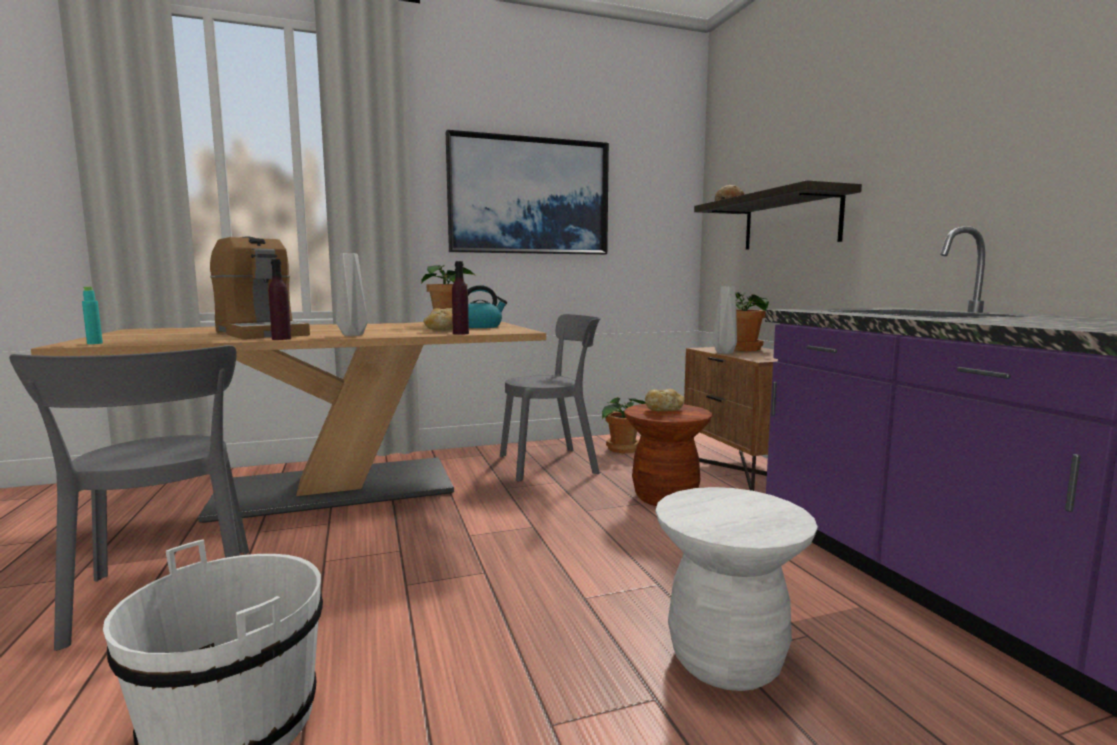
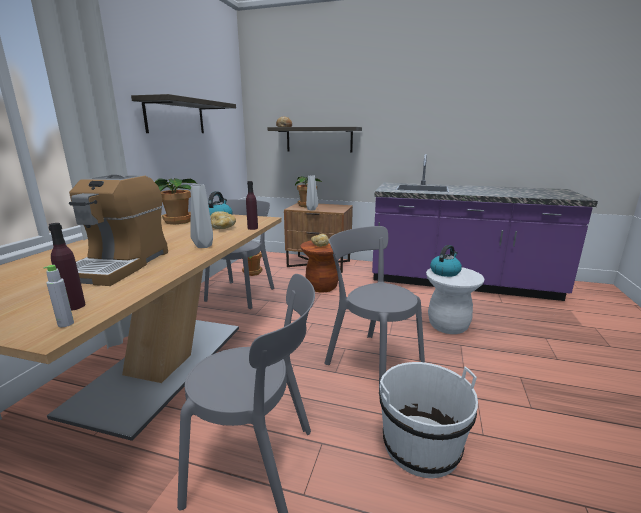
camera: 55 degrees left, 10 degrees up
(94, 343) = (66, 324): turquoise bottle -> grey bottle
(260, 333) = (120, 265): coffee machine -> coffee machine turned 105 degrees clockwise
(281, 339) = (189, 263): purple bottle -> purple bottle (74, 306)
(469, 604) = (371, 360): none -> grey chair
(529, 196) = (175, 117): picture -> shelf
(729, 502) = (445, 272): none -> kettle

